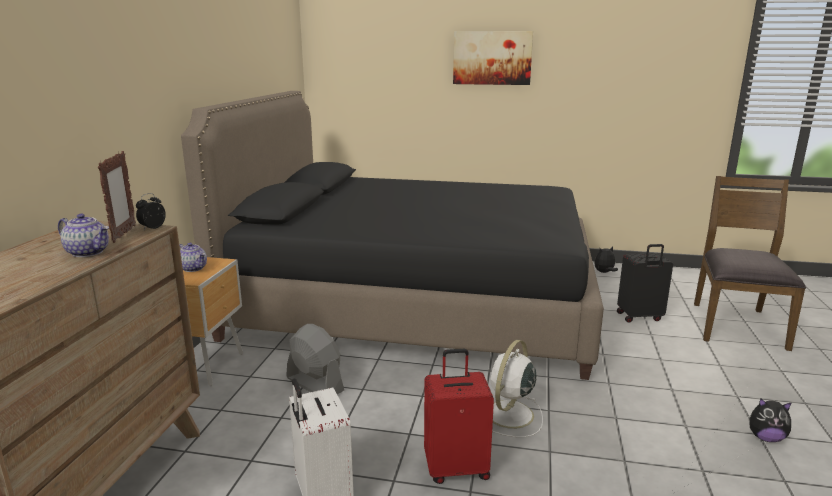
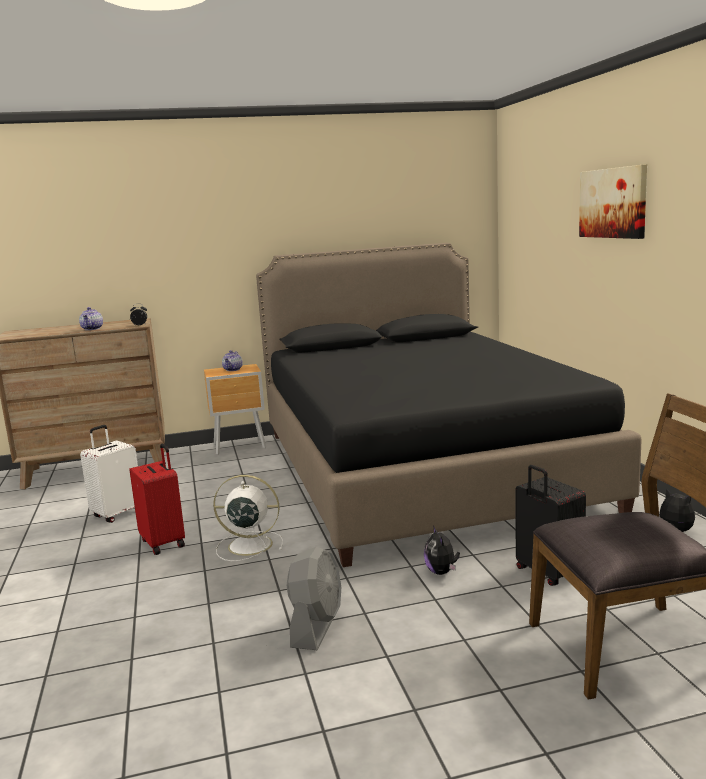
camera: 65 degrees right, 5 degrees down
(124, 234) = (127, 325): picture frame -> none
(314, 384) = (242, 477): grey fan -> grey fan (316, 626)
(765, 438) = (299, 678): plush toy -> plush toy (441, 572)

